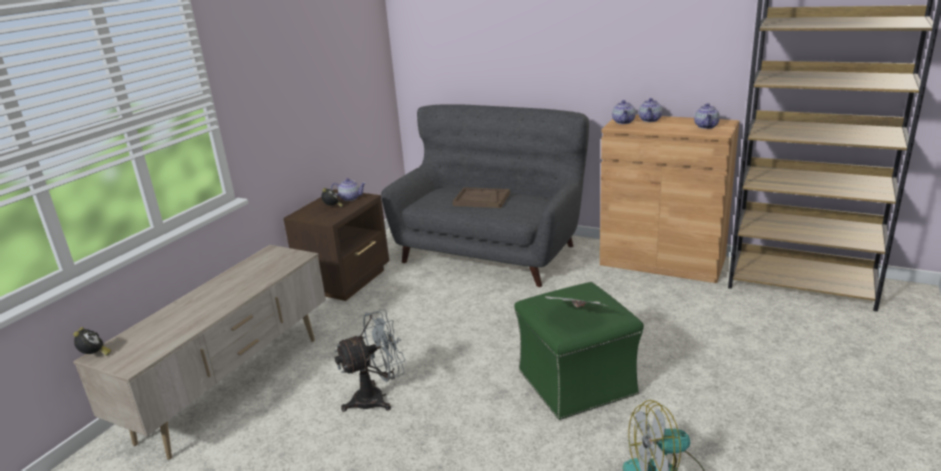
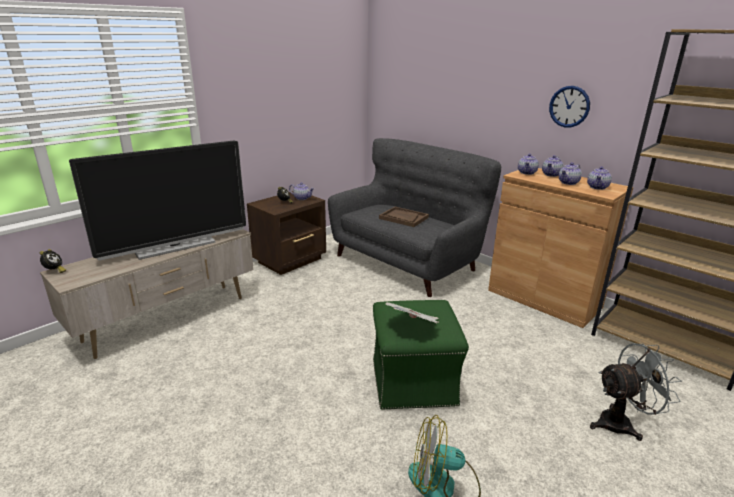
camera: 15 degrees right, 0 degrees up
(234, 290) = (175, 246): none -> television
(377, 398) = (256, 352): grey fan -> grey fan (622, 423)
(656, 41) = (569, 106): none -> wall clock
(674, 126) = (568, 183): none -> teapot

